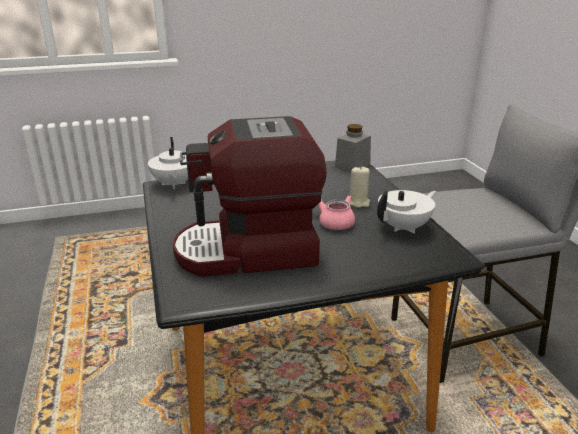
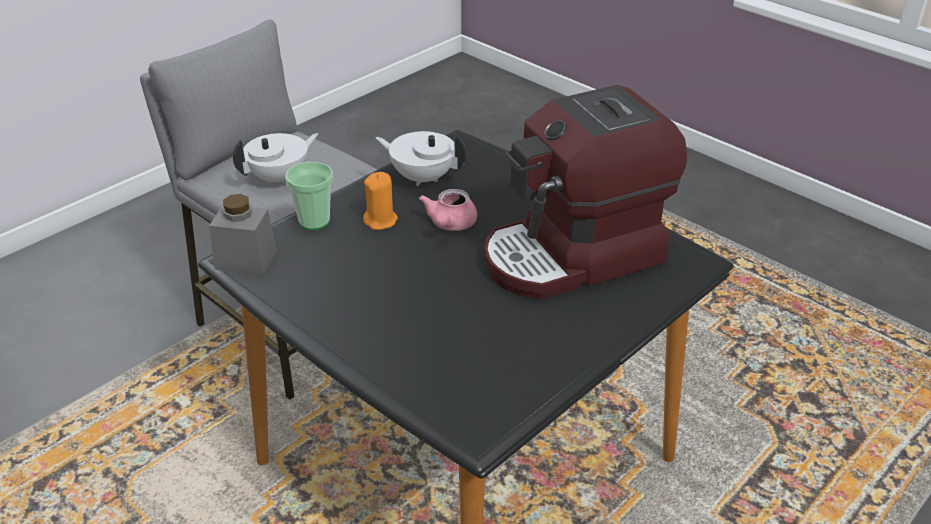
camera: 120 degrees left, 10 degrees up
(173, 184) = (462, 418): white teapot -> white teapot (280, 178)
(249, 252) = (574, 256): coffee machine -> coffee machine turned 105 degrees clockwise
(358, 202) = (381, 221): beige candle -> orange candle
(376, 186) = (314, 221): none -> cup

